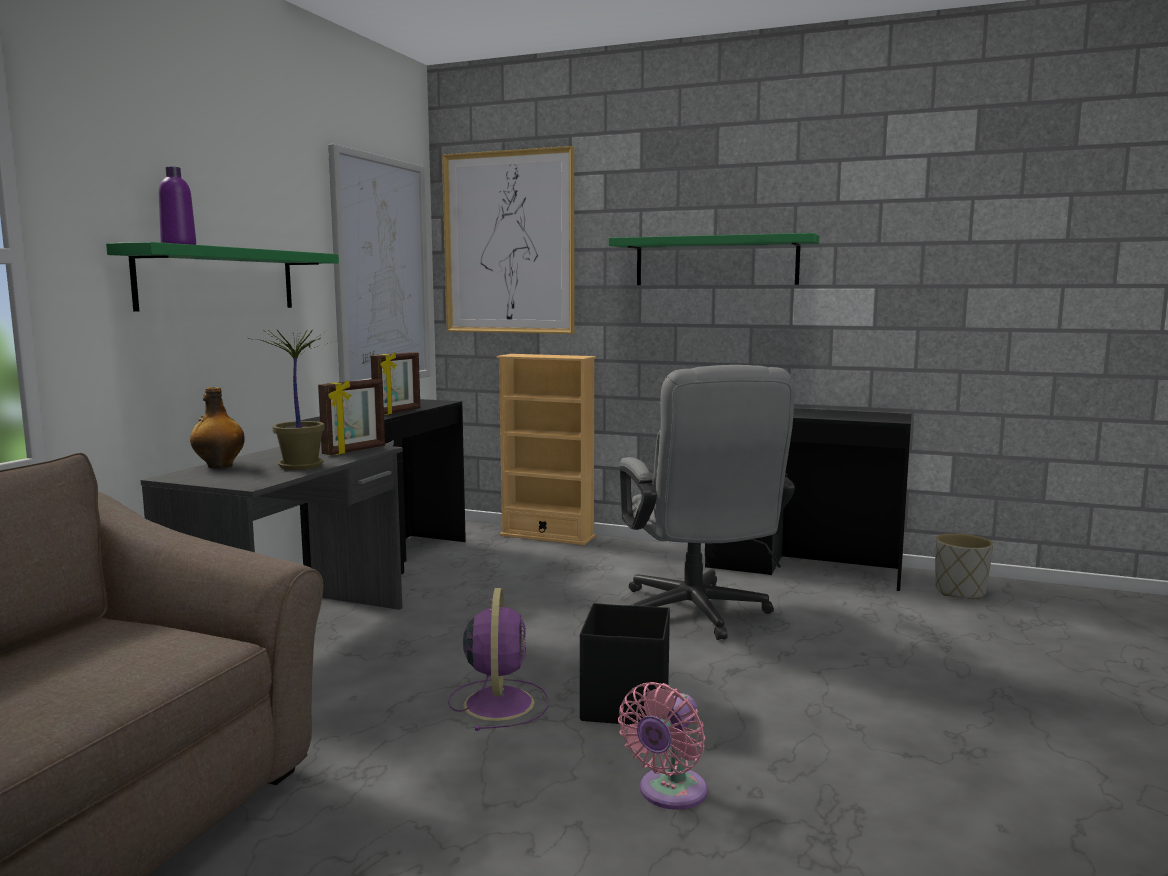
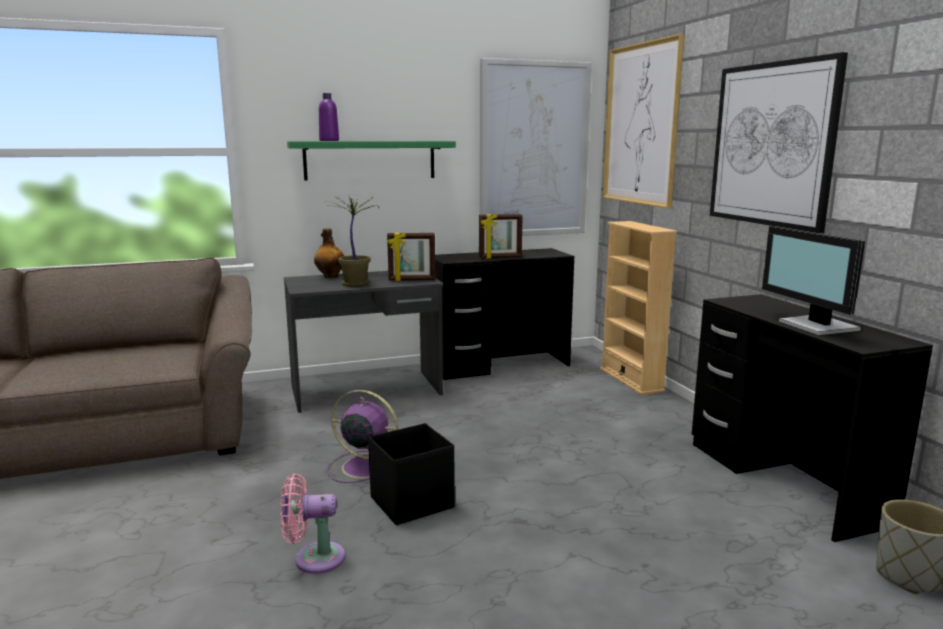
camera: 50 degrees right, 5 degrees up
(499, 702) = (364, 467): purple fan -> purple fan turned 120 degrees counterclockwise
(698, 615) = (592, 475): grey office chair -> none
(715, 261) = (772, 144): green shelf -> picture
(833, 415) = (816, 326): none -> monitor

